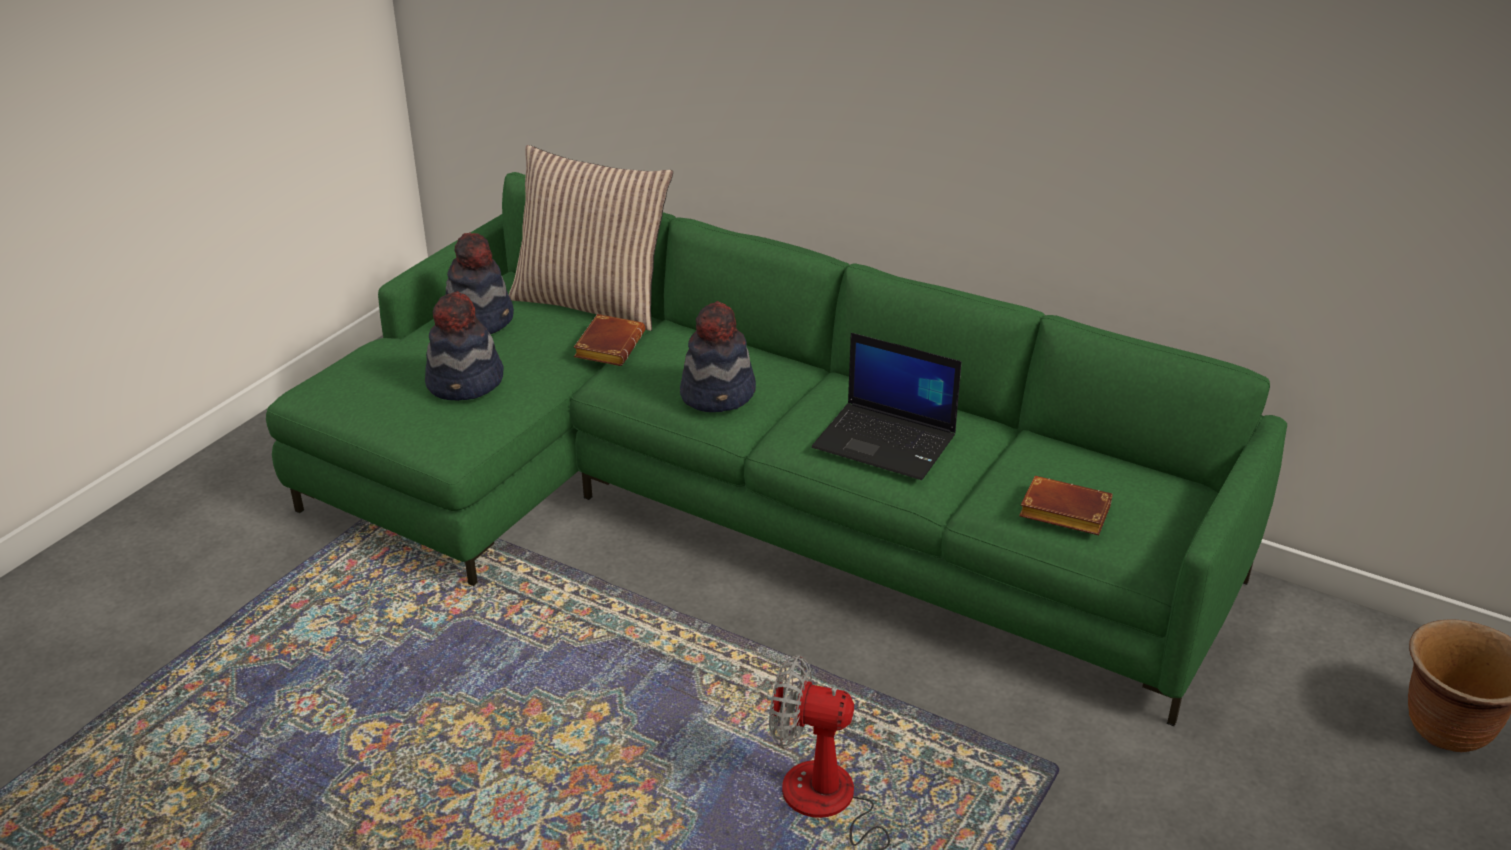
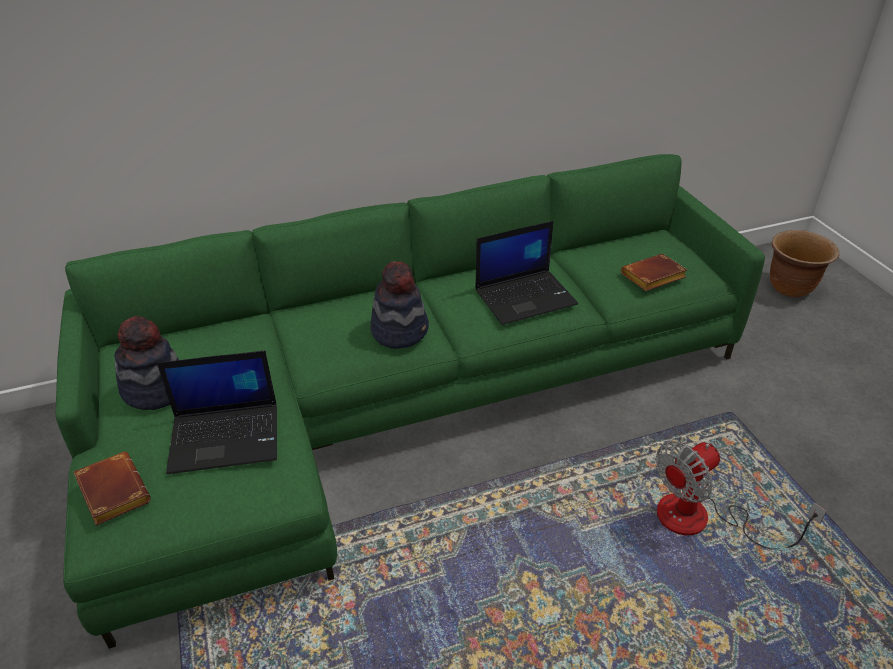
camera: 50 degrees left, 5 degrees up
(466, 383) = (226, 437): hat -> laptop
(592, 302) = (211, 329): pillow -> none
(608, 345) = (276, 347): brown book -> brown book (111, 492)

